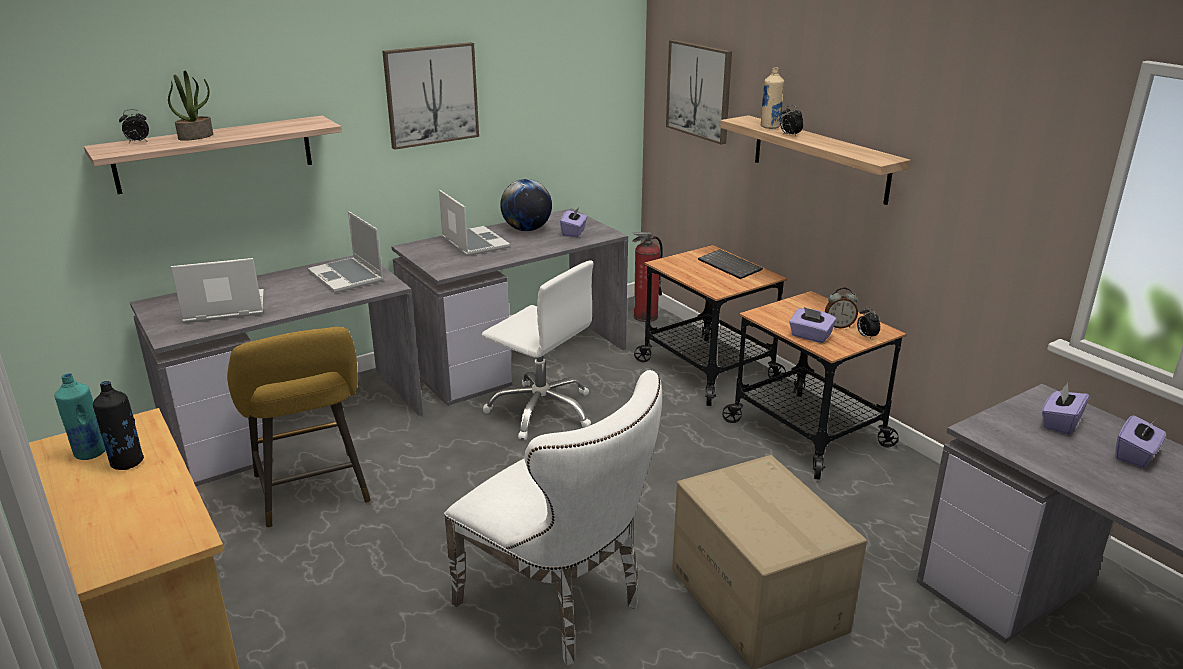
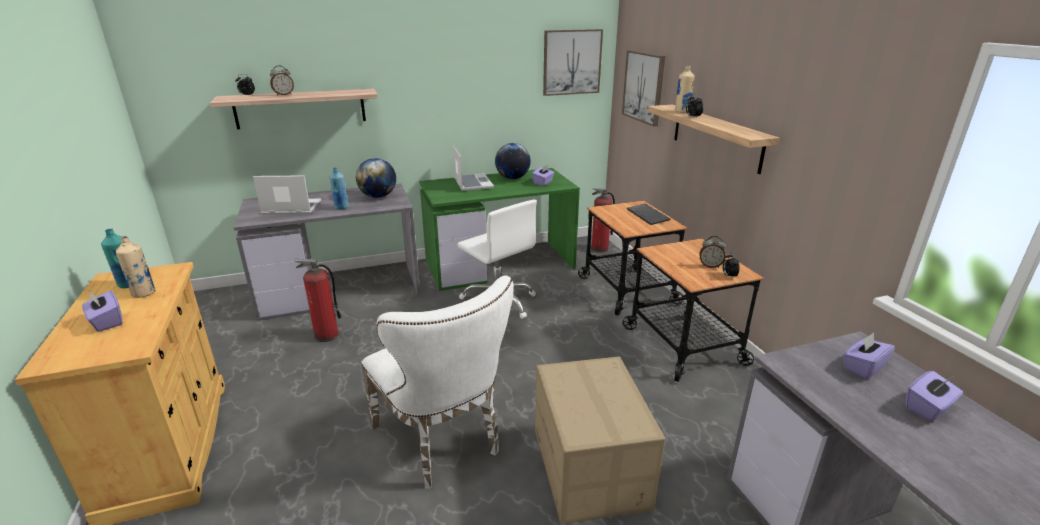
camera: 15 degrees right, 0 degrees up
(127, 462) = (143, 293): black bottle -> beige bottle
(196, 136) = (284, 95): potted plant -> alarm clock
(303, 299) = (341, 207): none -> blue bottle
(313, 493) = (326, 335): yellow stool -> fire extinguisher
(347, 277) = (378, 196): laptop -> globe
(431, 95) = (451, 80): picture -> picture (571, 62)
(516, 355) = (500, 264): grey desk -> green desk
(810, 336) = (683, 271): purple tissue box -> purple tissue box (106, 322)

